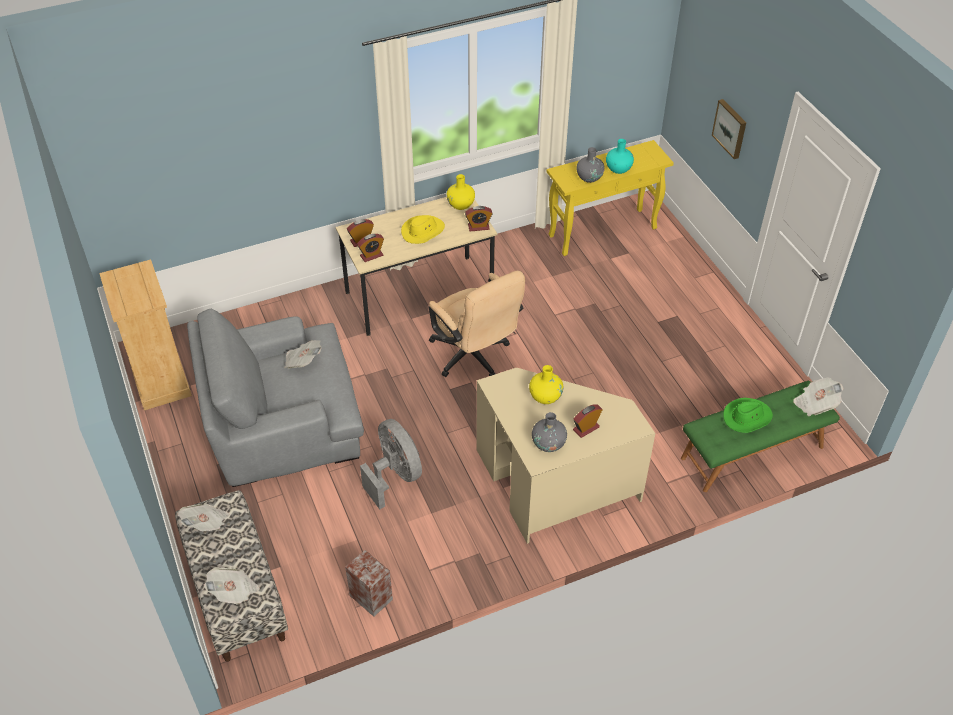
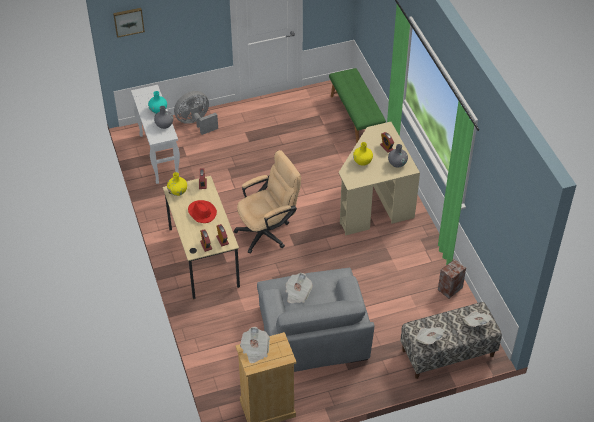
camera: 85 degrees left, 0 degrees up
(395, 476) = (363, 275): grey fan -> grey fan (196, 123)
(423, 231) = (201, 212): yellow hat -> red hat
(603, 231) = (159, 156): yellow console table -> white console table
(730, 128) = (182, 32): picture -> picture (128, 21)
(747, 417) = (356, 100): green hat -> none
(815, 404) = (349, 73): newspaper -> newspaper (255, 350)

